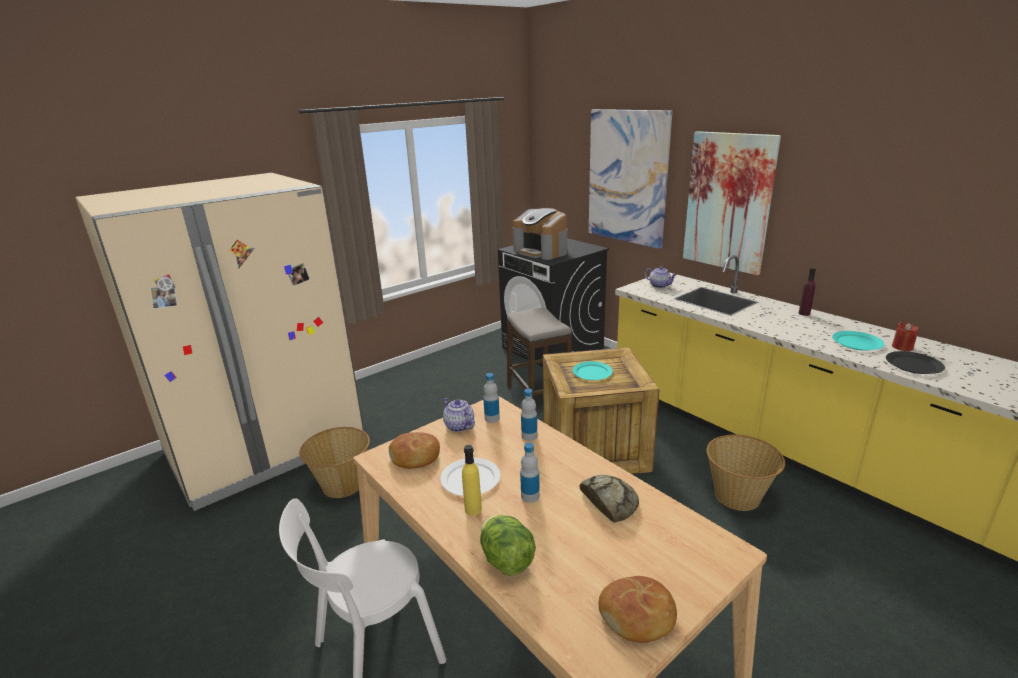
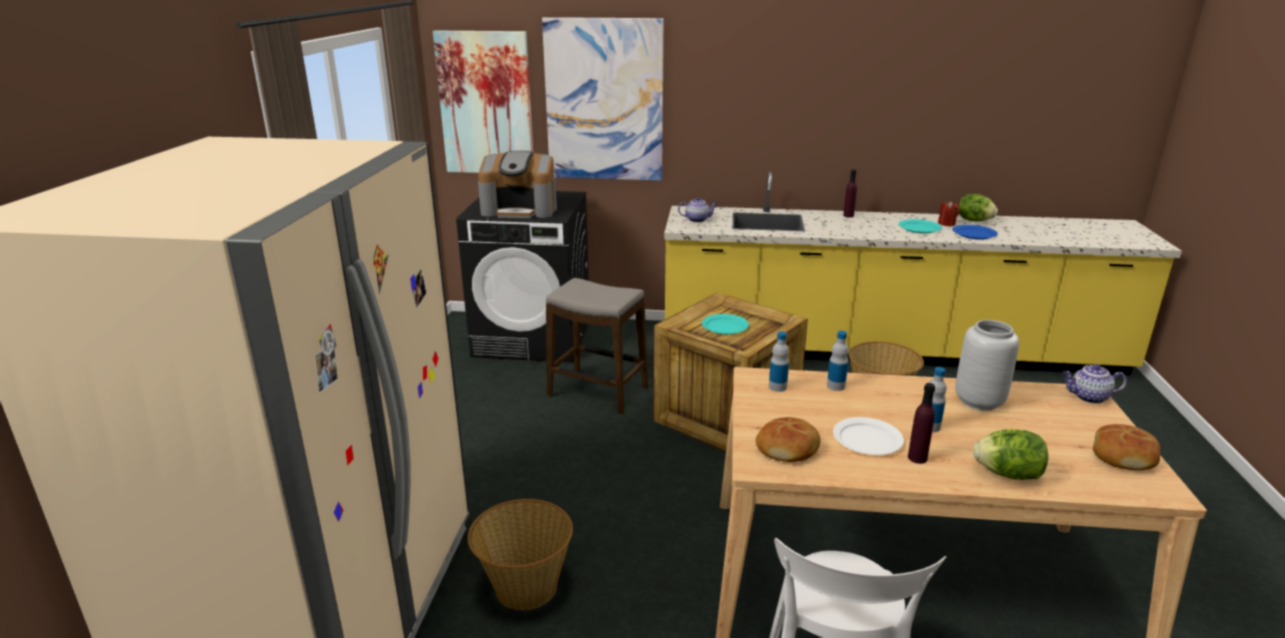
camera: 45 degrees left, 0 degrees up
(458, 426) = (764, 406): teapot -> teapot (1088, 397)
(473, 509) = (917, 458): yellow bottle -> purple bottle
(609, 501) = (978, 402): bread -> grey vase
(728, 202) = (743, 116): picture -> picture (485, 104)
(914, 365) = (974, 234): black plate -> blue plate
(948, 353) = (974, 221): none -> lettuce

